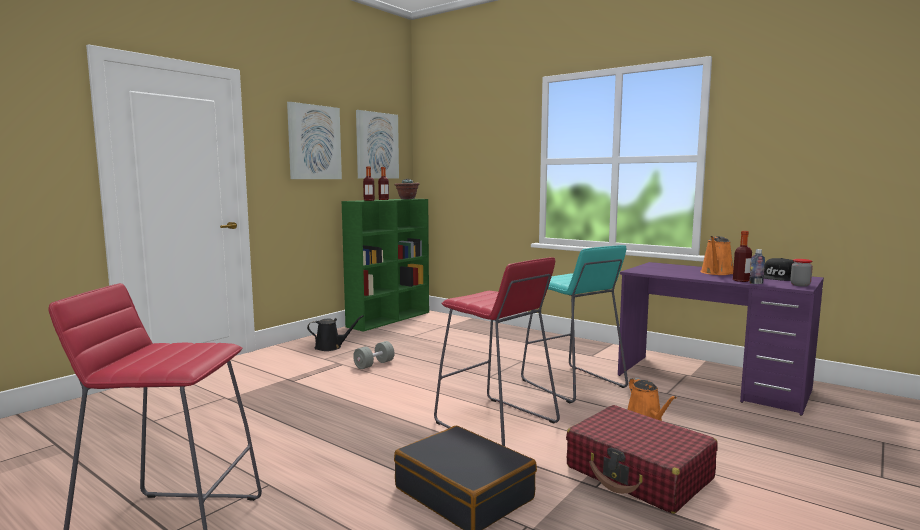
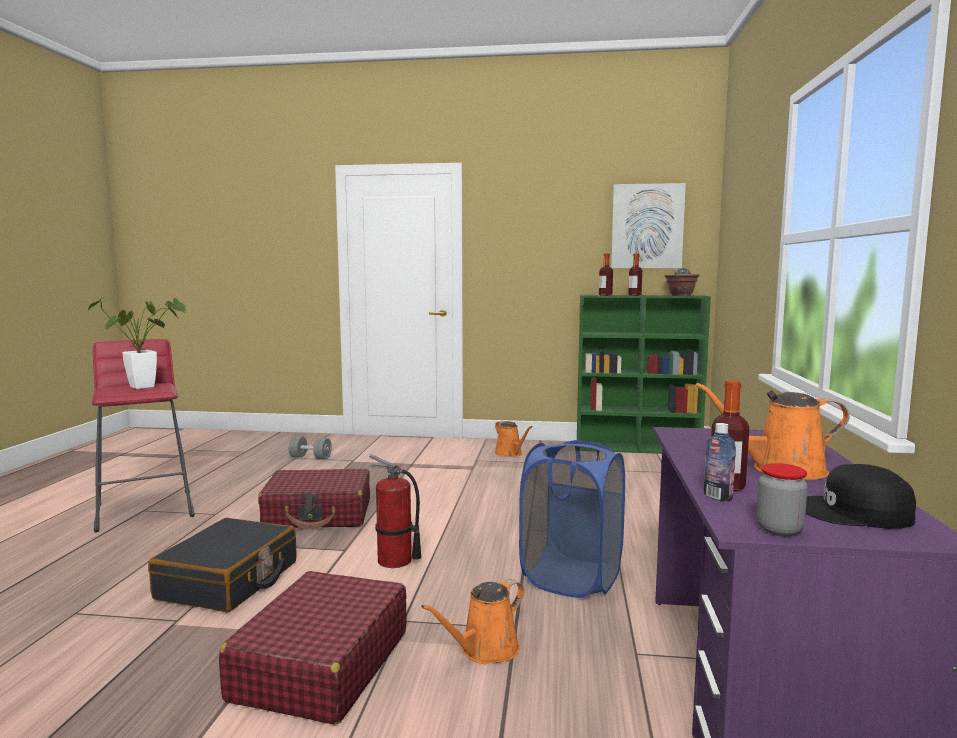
camera: 60 degrees right, 0 degrees up
(172, 349) = (148, 386): none -> potted plant
(314, 142) = (548, 228): picture -> none
(331, 347) = (510, 453): black watering can -> orange watering can
(355, 434) = (318, 514): none -> red suitcase
(374, 364) = (489, 478): grey dumbbell -> grey dumbbell (310, 457)
(496, 423) = (395, 561): red stool -> fire extinguisher
(572, 384) = (571, 578): turquoise stool -> blue laundry basket

